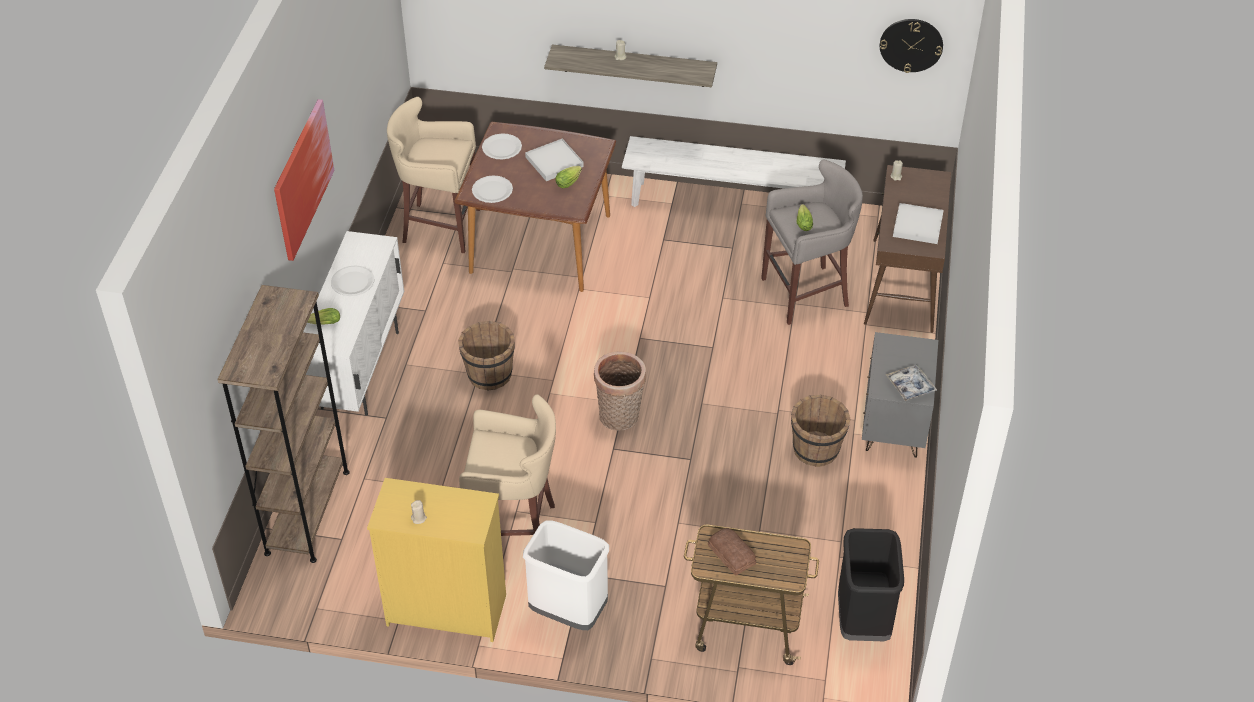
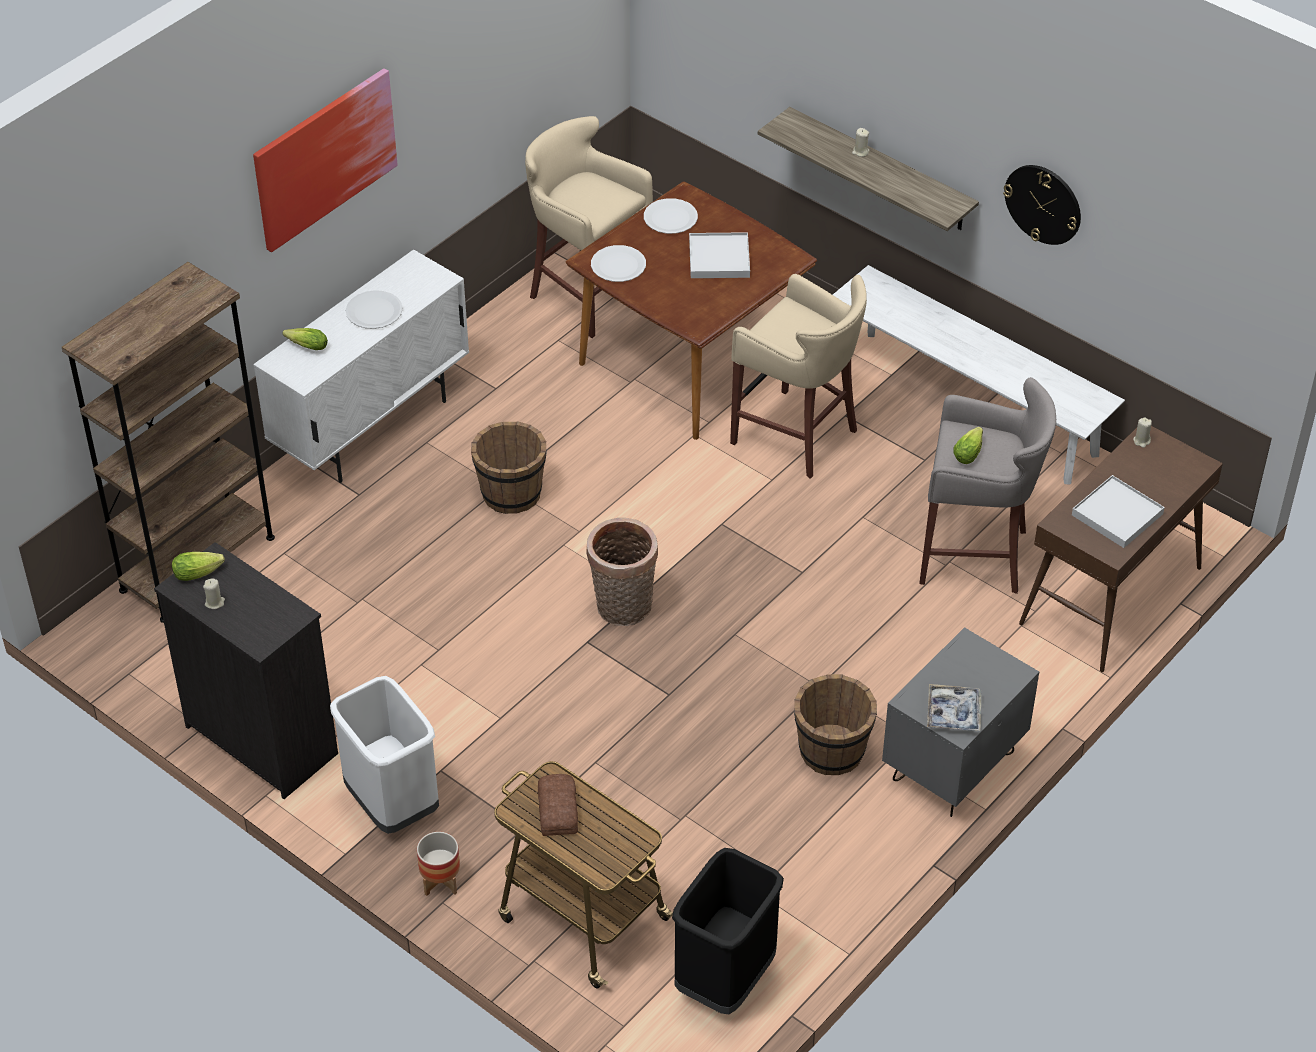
camera: 30 degrees right, 0 degrees up
(445, 609) = (261, 739): yellow dresser -> black dresser
(514, 529) = (404, 684): beige stool -> beige stool (798, 436)
(569, 181) = (718, 289): lettuce -> lettuce (200, 572)
(640, 646) = (440, 882): none -> planter
(911, 45) = (1219, 265): wall clock -> wall clock (1043, 204)

